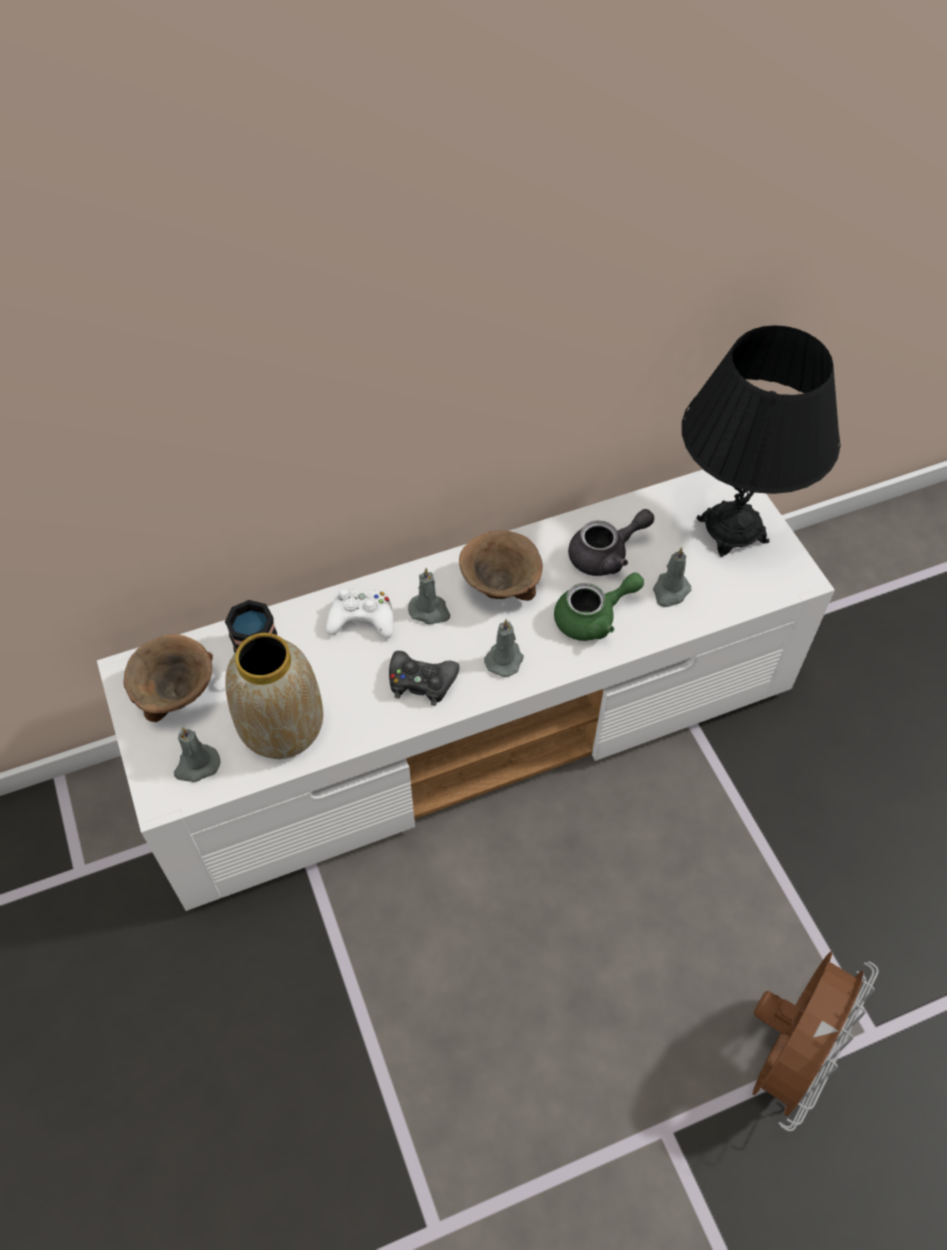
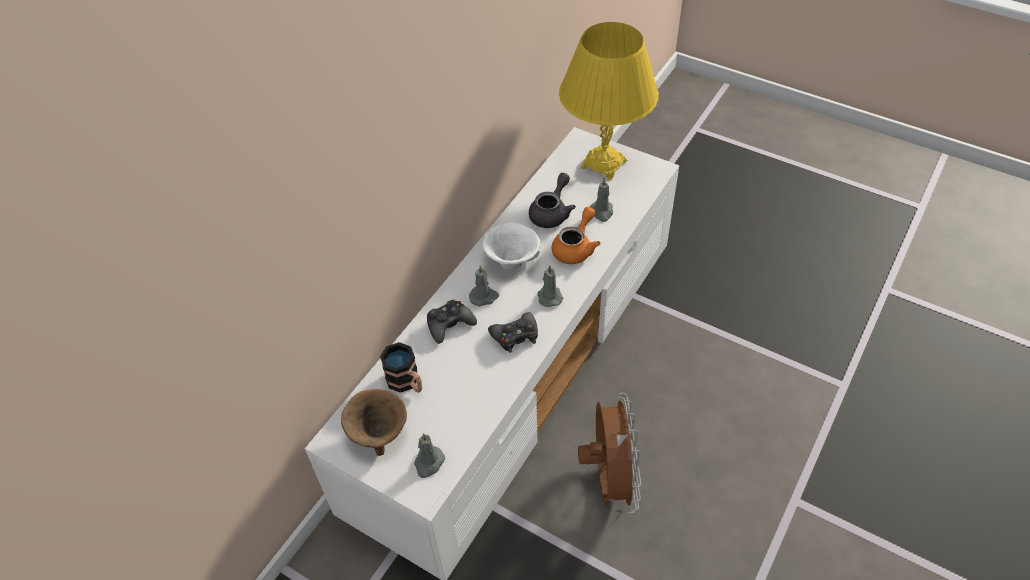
camera: 35 degrees left, 5 degrees down
(281, 728) = (459, 410): vase -> none
(362, 619) = (449, 324): white game controller -> black game controller
(498, 588) = (510, 263): brown bowl -> white bowl
(593, 618) = (575, 248): green teapot -> orange teapot
(732, 529) = (603, 164): black table lamp -> yellow table lamp
(787, 1054) = (816, 422): brown fan -> brown fan (609, 479)

